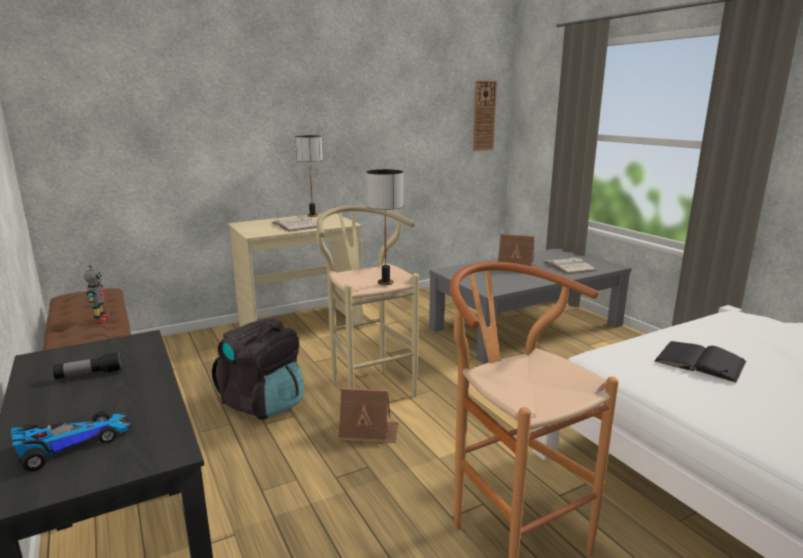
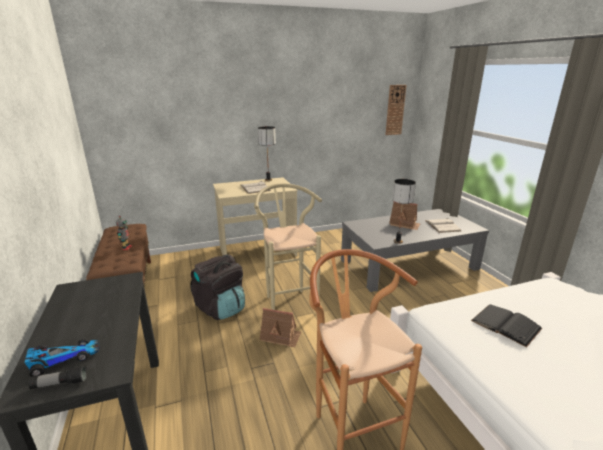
camera: 10 degrees right, 5 degrees up
(90, 375) = (91, 305): flashlight -> flashlight (60, 383)
(385, 282) = (297, 240): table lamp -> table lamp (397, 241)

